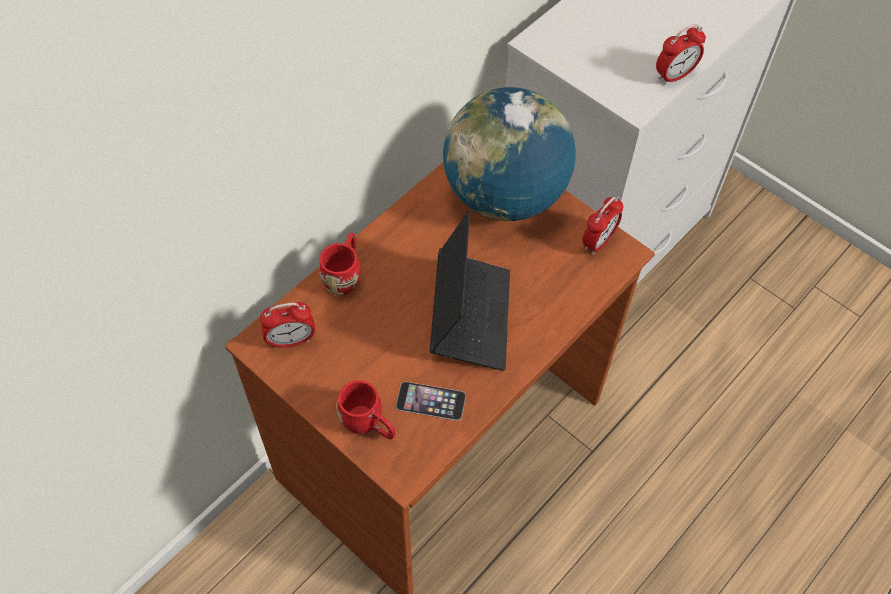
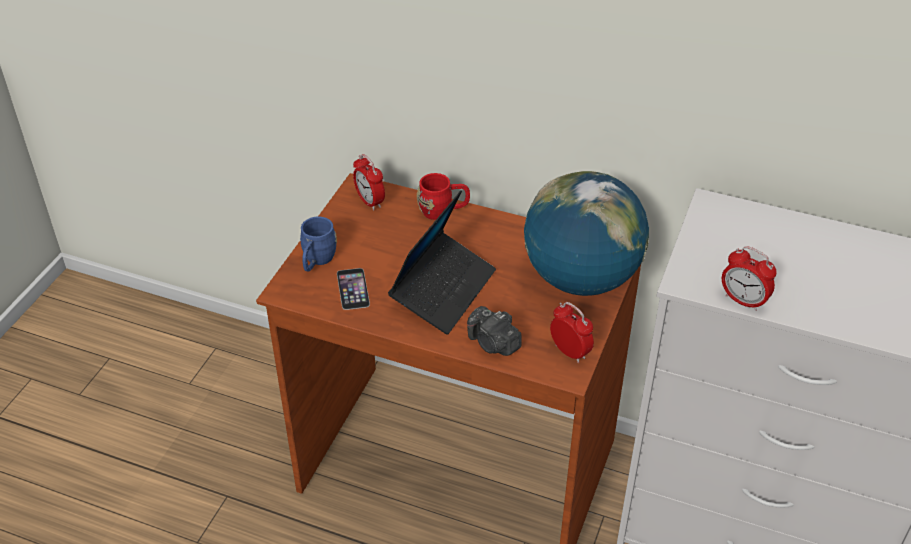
camera: 70 degrees right, 15 degrees down
(368, 425) = (316, 261): red mug -> blue mug
(470, 316) = (443, 290): laptop -> laptop turned 45 degrees counterclockwise
(564, 299) = (493, 343): none -> camera
(598, 242) = (569, 352): alarm clock -> alarm clock turned 150 degrees counterclockwise

